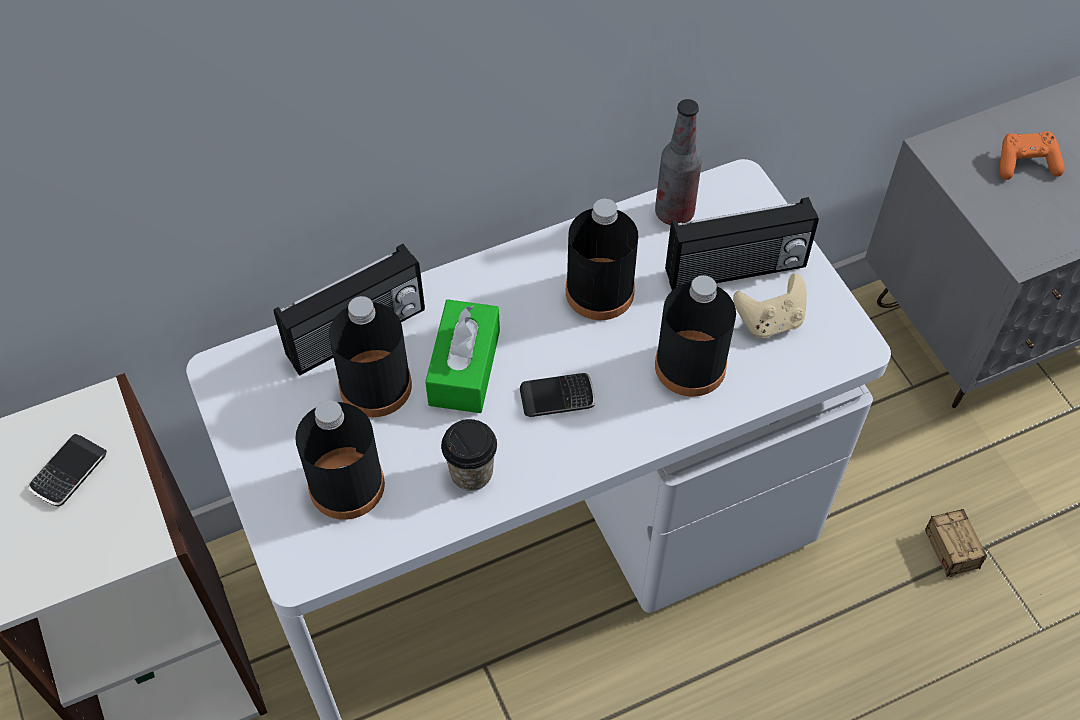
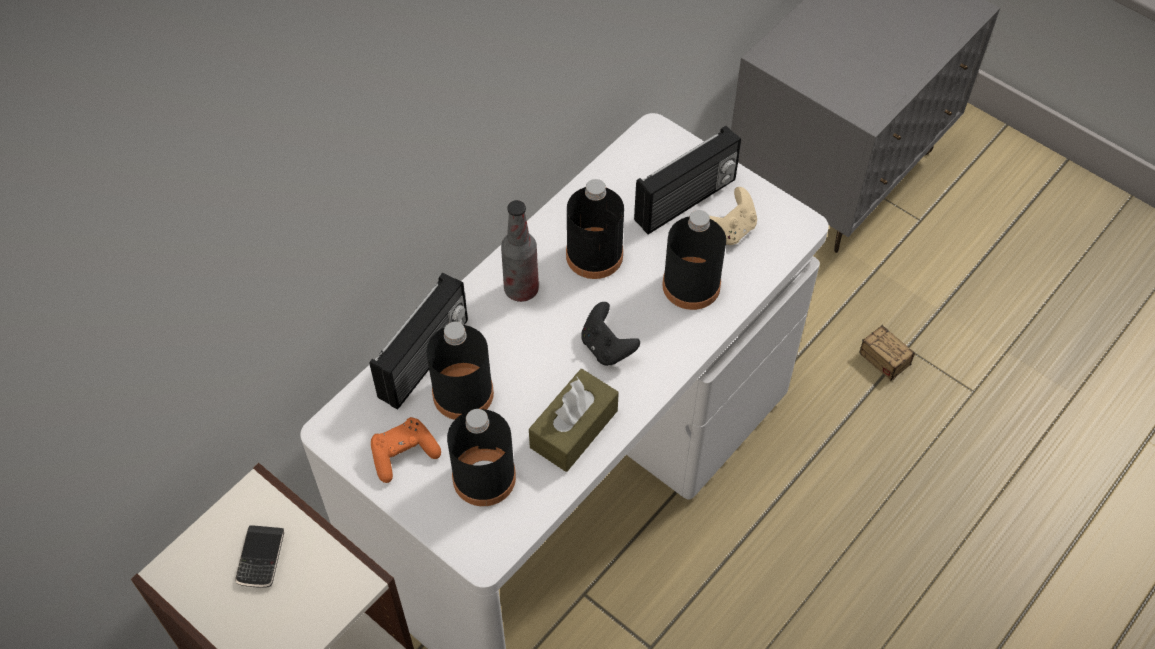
camera: 25 degrees left, 0 degrees up
(464, 368) = (524, 352): green tissue box -> none
(471, 473) = (574, 429): cup -> brown tissue box
(557, 398) = (607, 347): phone -> black game controller
(674, 213) = (617, 174): bottle -> bottle (521, 289)
(1025, 164) = (837, 45): orange game controller -> orange game controller (403, 454)

